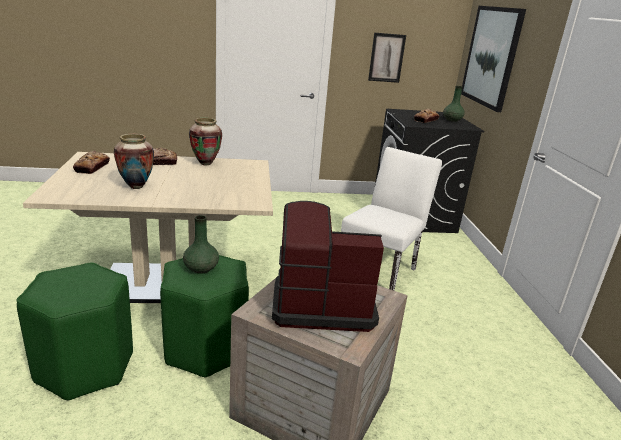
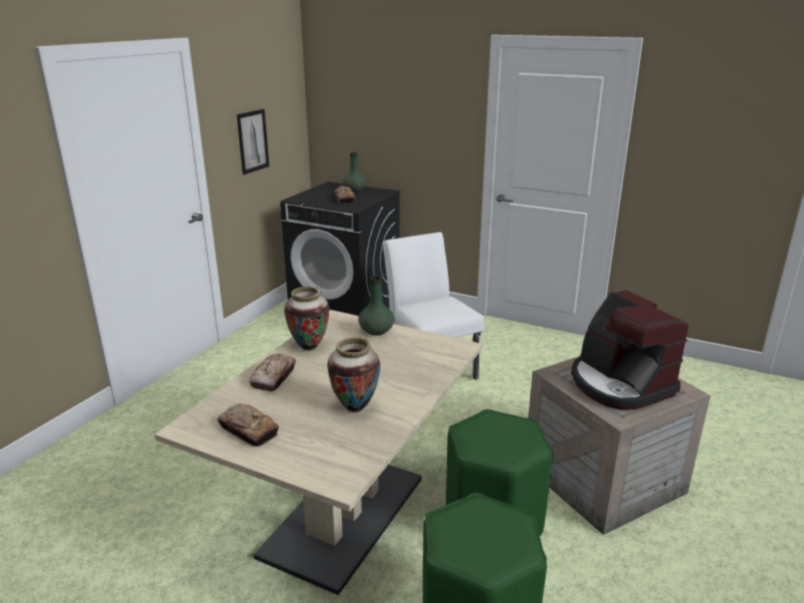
camera: 55 degrees left, 0 degrees up
(200, 268) = (491, 437): green vase -> green vase (376, 331)
(321, 304) = (619, 384): coffee machine -> coffee machine turned 60 degrees counterclockwise
(491, 56) = (374, 115): picture -> none

